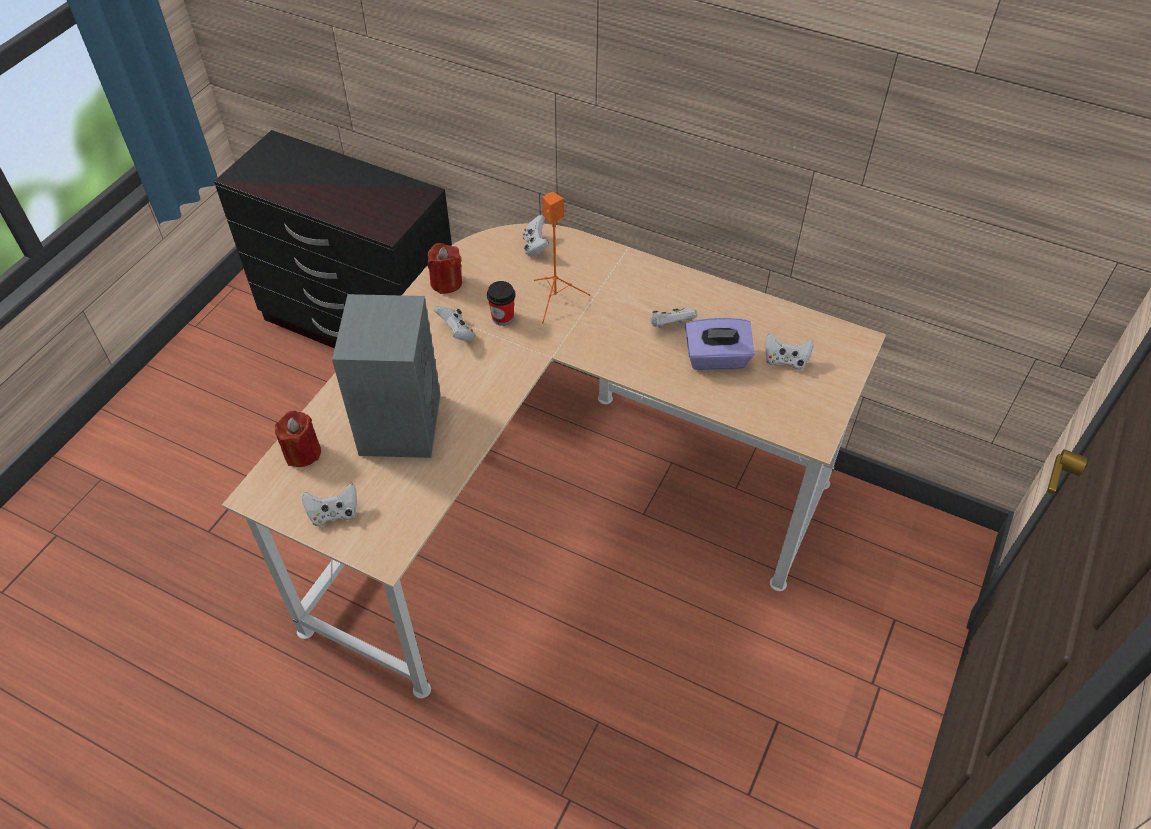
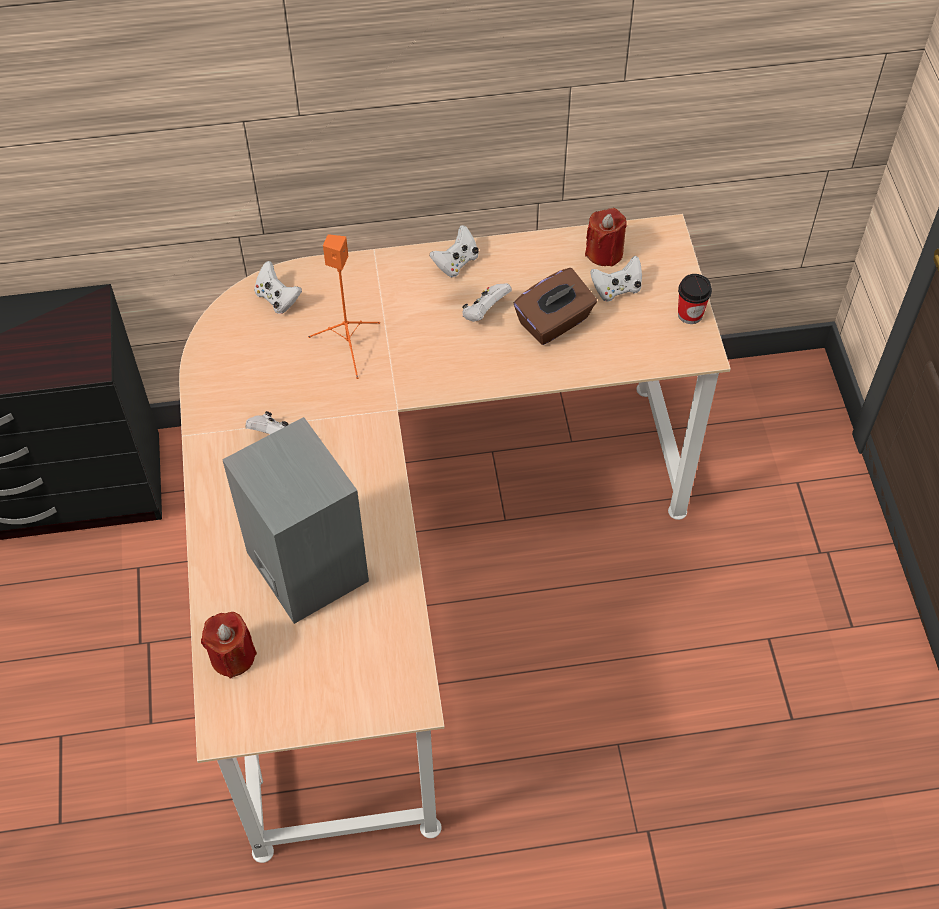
camera: 35 degrees left, 5 degrees up
(334, 513) = (323, 695): white game controller -> white game controller (456, 263)
(446, 282) = (218, 389): red candle -> red candle (604, 252)
(502, 317) = (312, 395): cup -> cup (690, 314)
(716, 359) = (554, 322): purple tissue box -> brown tissue box

